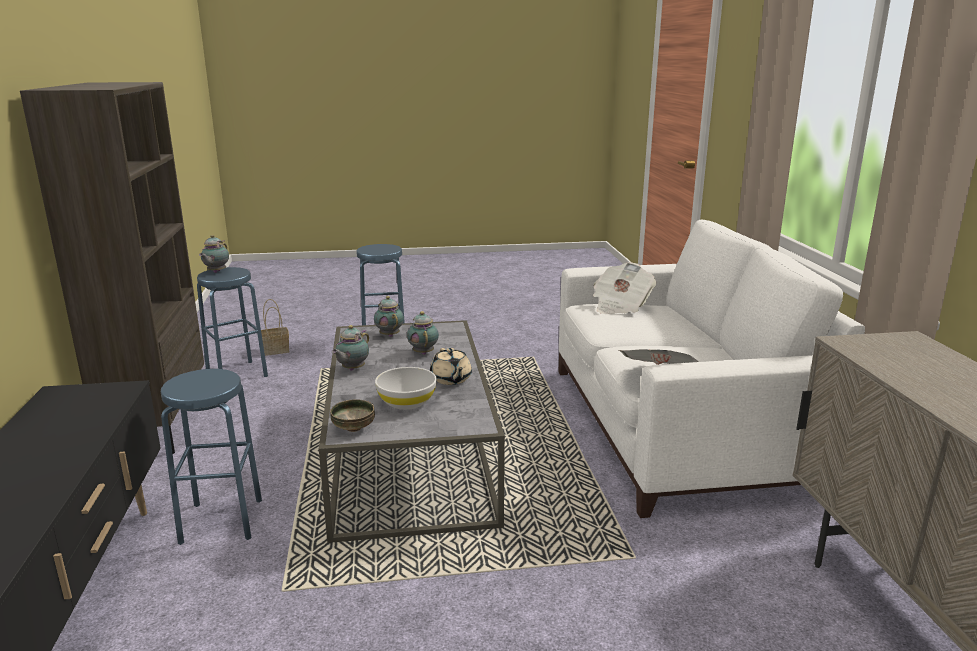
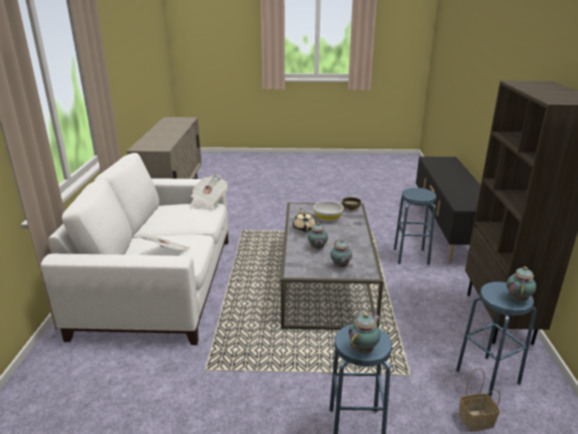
camera: 170 degrees left, 5 degrees up
(352, 369) = (359, 239): teapot -> teapot (364, 348)

